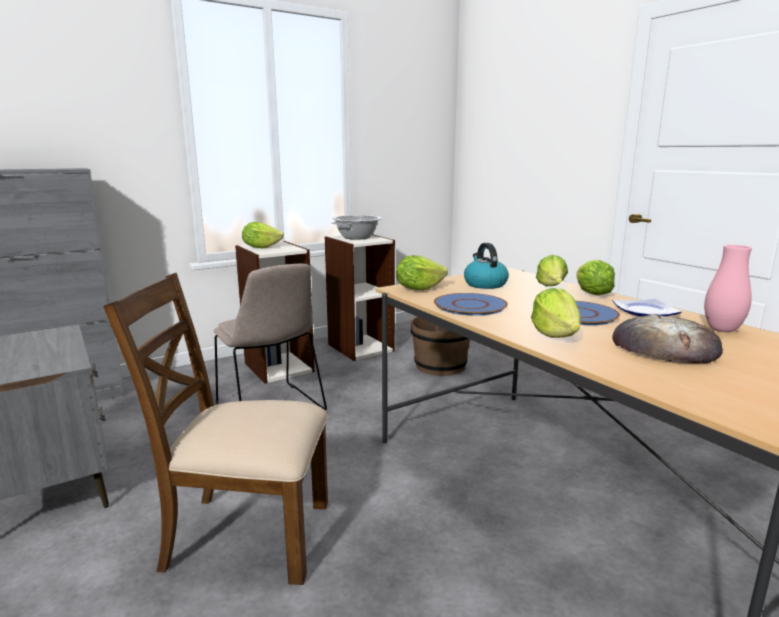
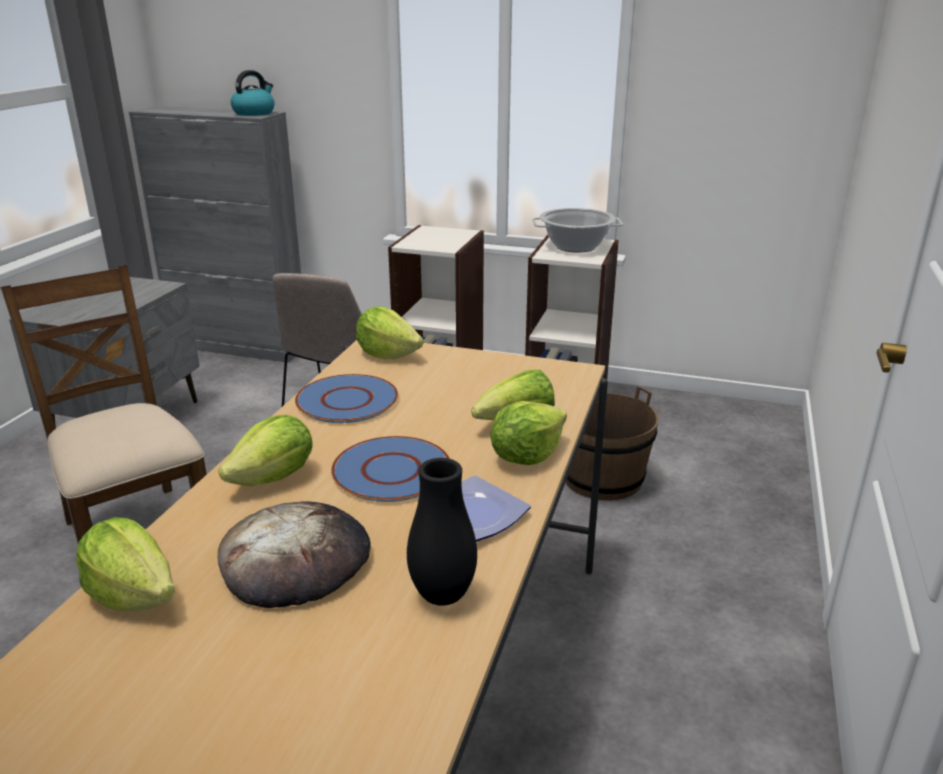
camera: 50 degrees right, 10 degrees up
(261, 247) = (426, 235): lettuce -> lettuce (133, 594)
(484, 284) = (470, 379): kettle -> kettle (254, 113)
(722, 330) = (442, 595): pink vase -> black vase

